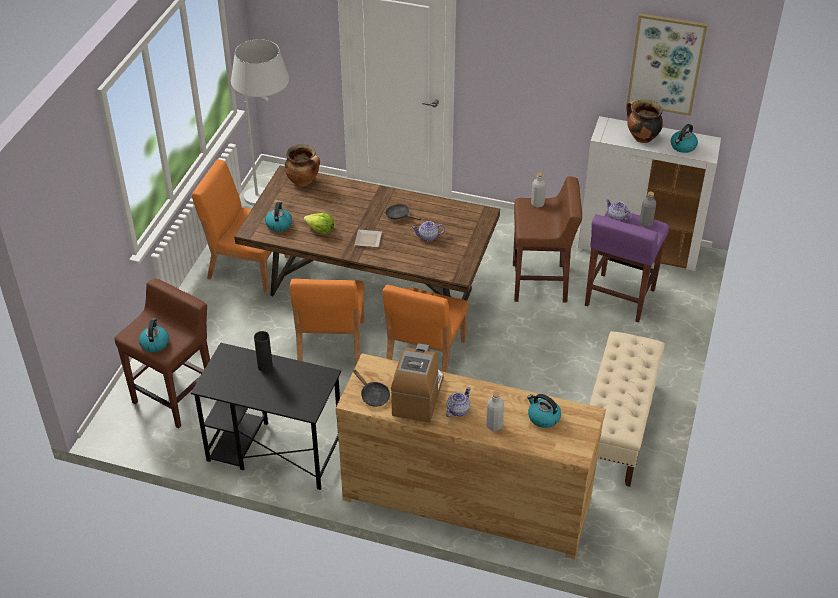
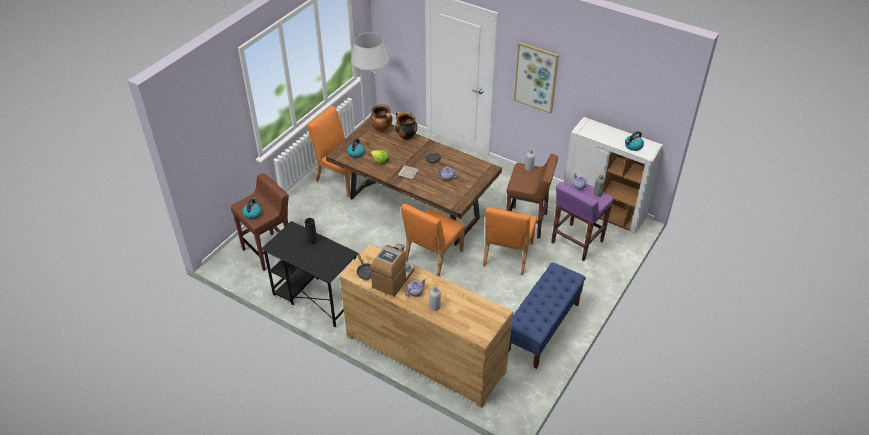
camera: 15 degrees right, 0 degrees up
(331, 345) = (376, 237): orange chair -> orange chair (507, 255)
(543, 417) = (469, 308): kettle -> none
(617, 428) = (542, 328): beige bench -> blue bench
(641, 138) = (606, 136): cooking pot -> cooking pot (405, 136)
(666, 64) = (628, 87): picture -> picture (536, 77)

